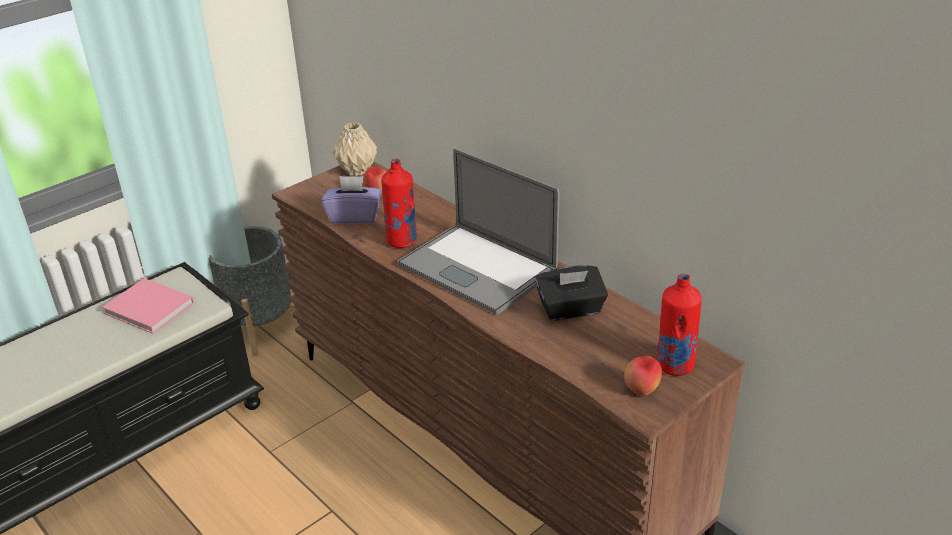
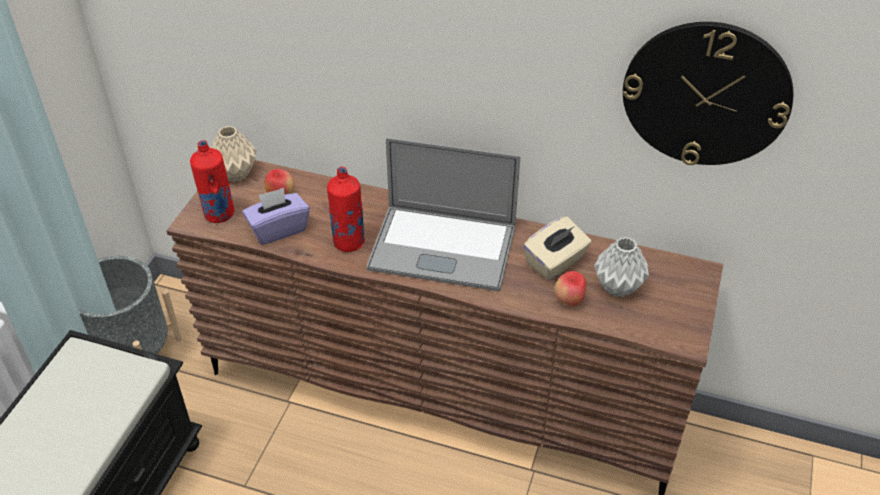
camera: 30 degrees left, 10 degrees up
(151, 309) = (80, 399): pink book -> none
(570, 309) = (555, 262): black tissue box -> beige tissue box
(615, 347) = (618, 287): none -> grey vase
(641, 390) = (669, 321): apple -> apple (569, 301)
(674, 365) = (676, 287): red bottle -> red bottle (218, 214)
(725, 149) = (706, 94): none -> wall clock

